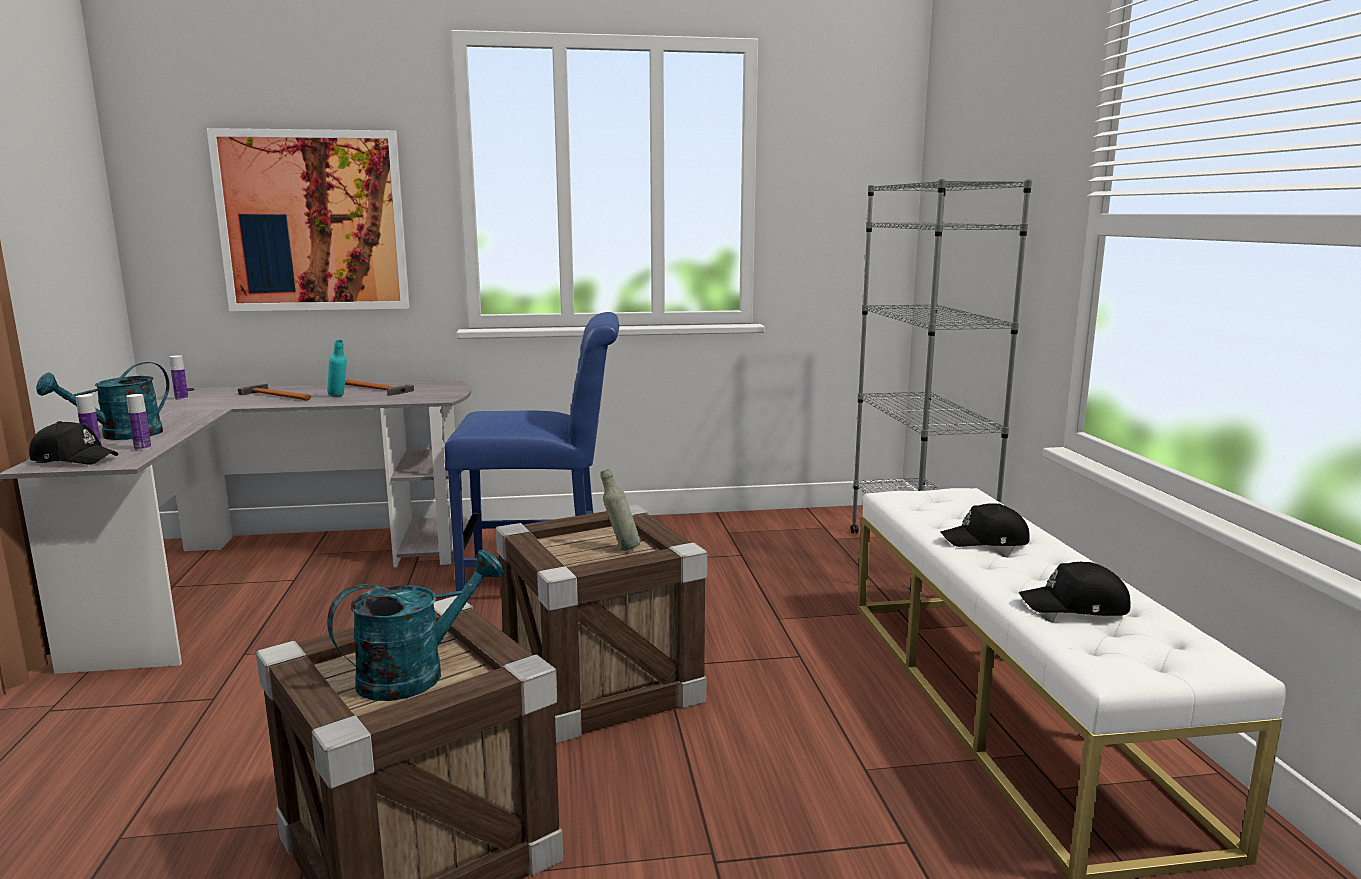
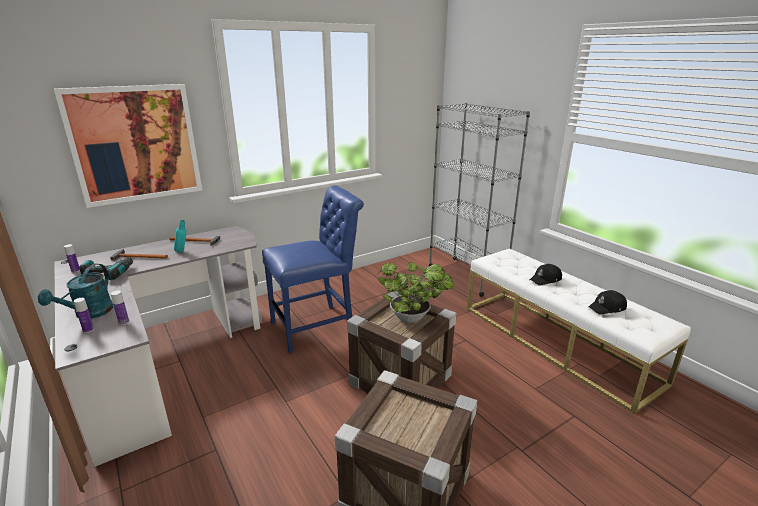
camera: 25 degrees left, 10 degrees up
(74, 458) = (91, 342): black cap -> none
(213, 405) = (108, 273): none -> power drill
(416, 673) = (415, 421): turquoise watering can -> none
(620, 548) = (413, 318): grey bottle -> potted plant

